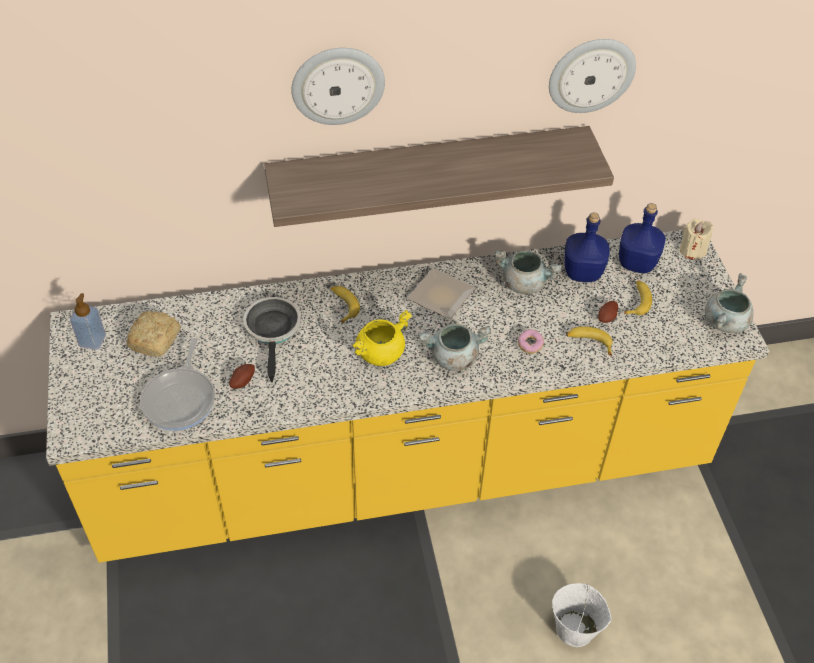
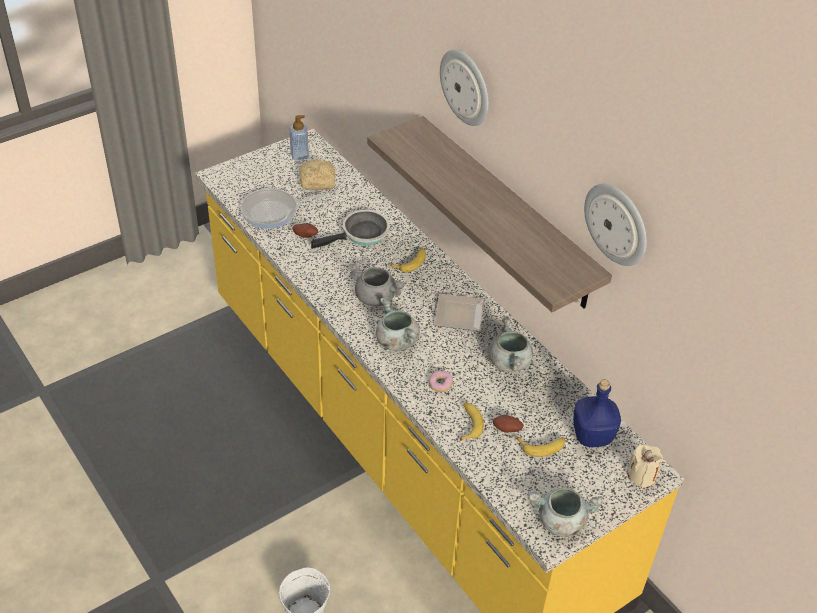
camera: 65 degrees right, 5 degrees down
(380, 352) = (376, 297): yellow cooking pot -> grey cooking pot
(581, 272) = (551, 398): blue bottle -> none

